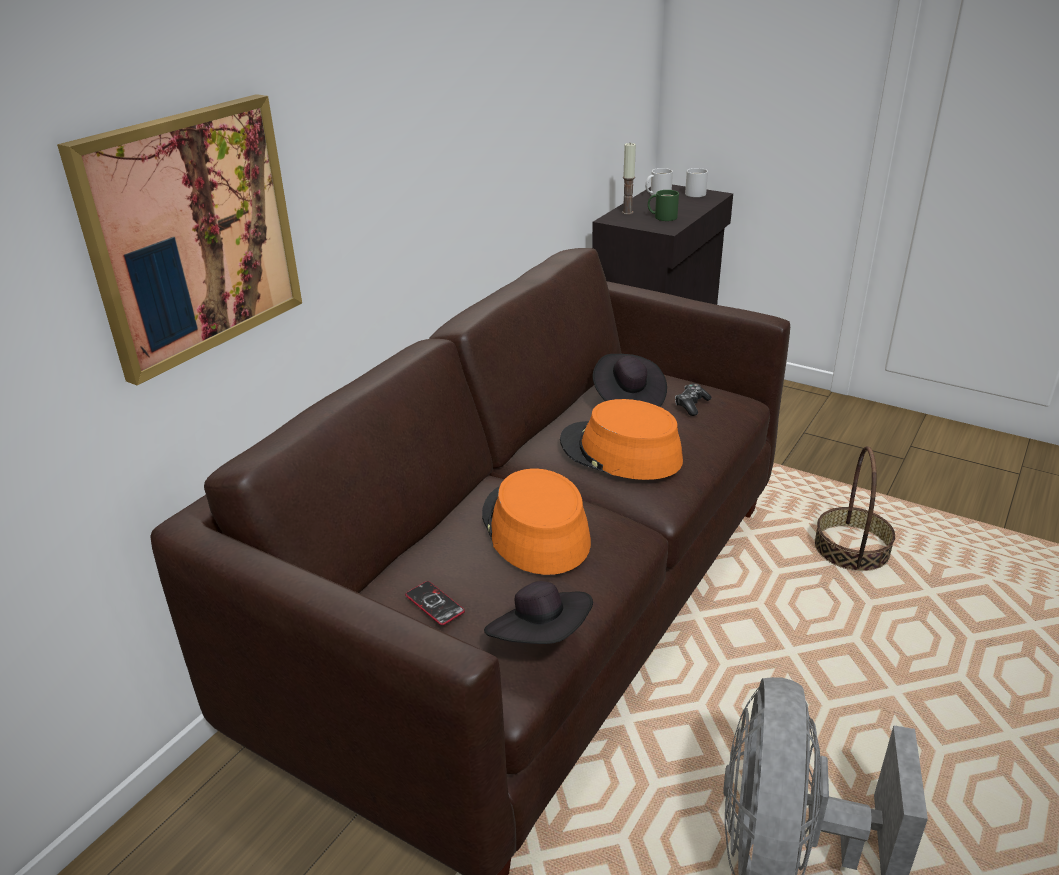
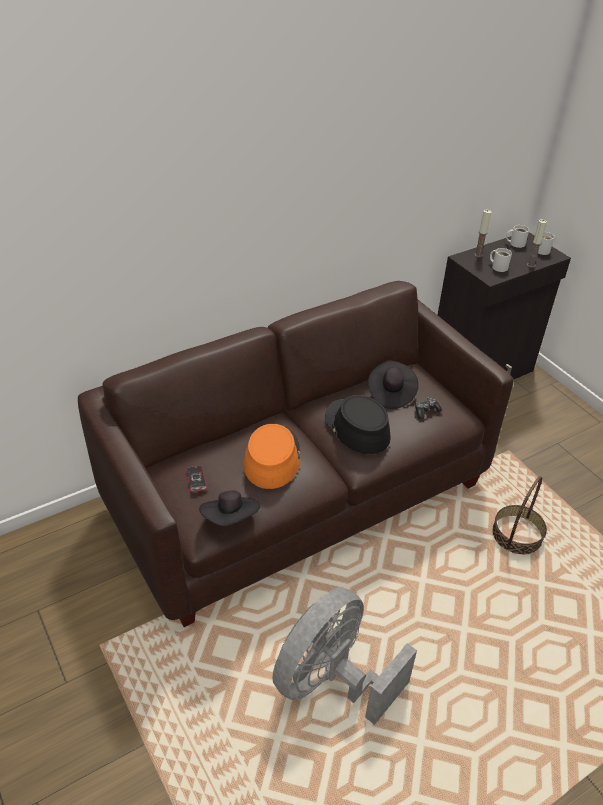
camera: 25 degrees right, 10 degrees up
(192, 234) = (126, 256): picture -> none
(620, 452) = (357, 427): orange hat -> black hat
(663, 217) = (499, 266): green mug -> white mug
(698, 208) = (531, 265): none -> candle

